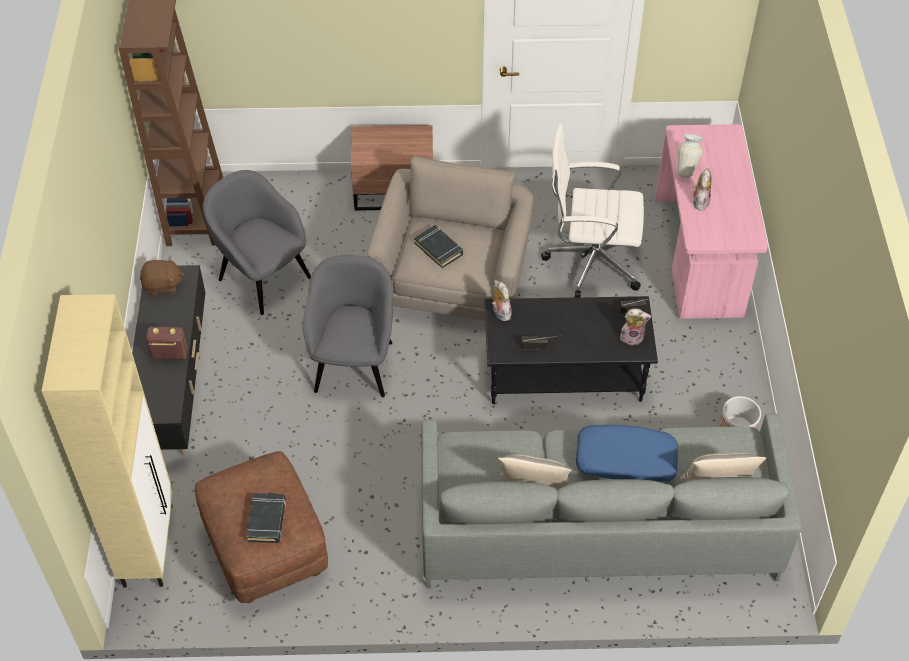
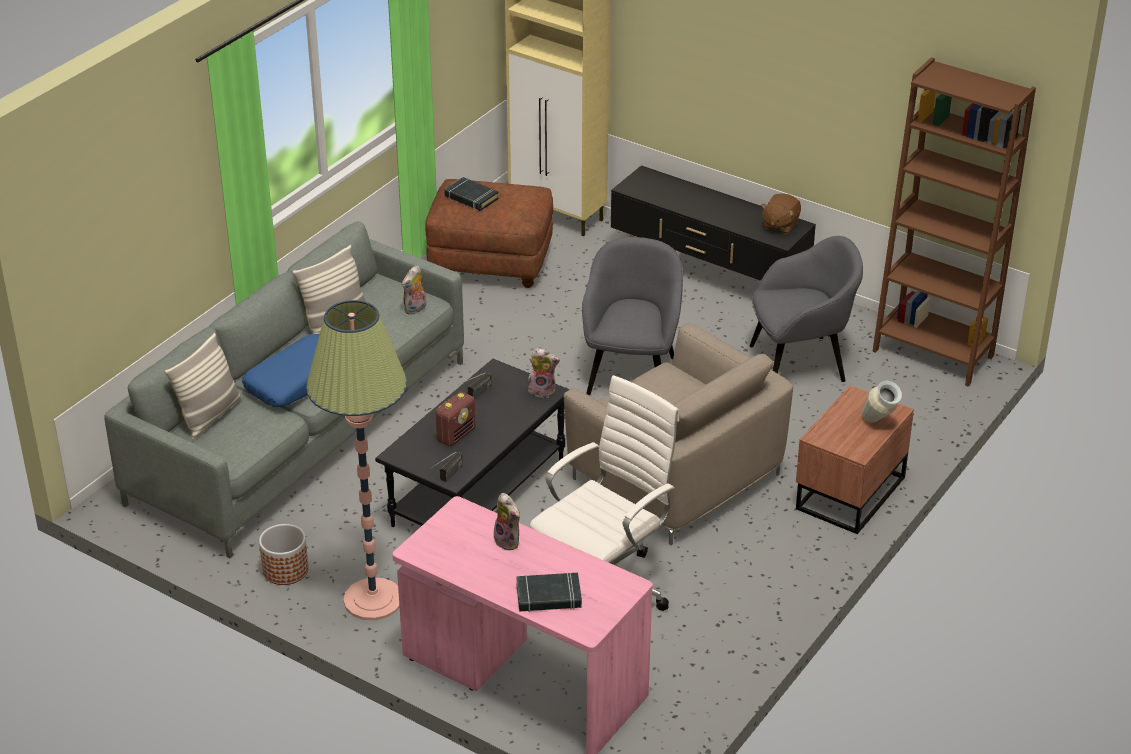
camera: 125 degrees right, 15 degrees down
(169, 354) = (692, 205): radio -> radio (456, 435)
(354, 364) = (631, 374): grey armchair -> grey armchair turned 120 degrees counterclockwise
(439, 249) = (668, 392): black book -> black book (548, 597)
(632, 337) = (420, 456): plush toy -> plush toy (415, 309)
(687, 169) = (566, 559): vase -> vase (878, 426)
(713, 366) = (373, 600): none -> floor lamp

